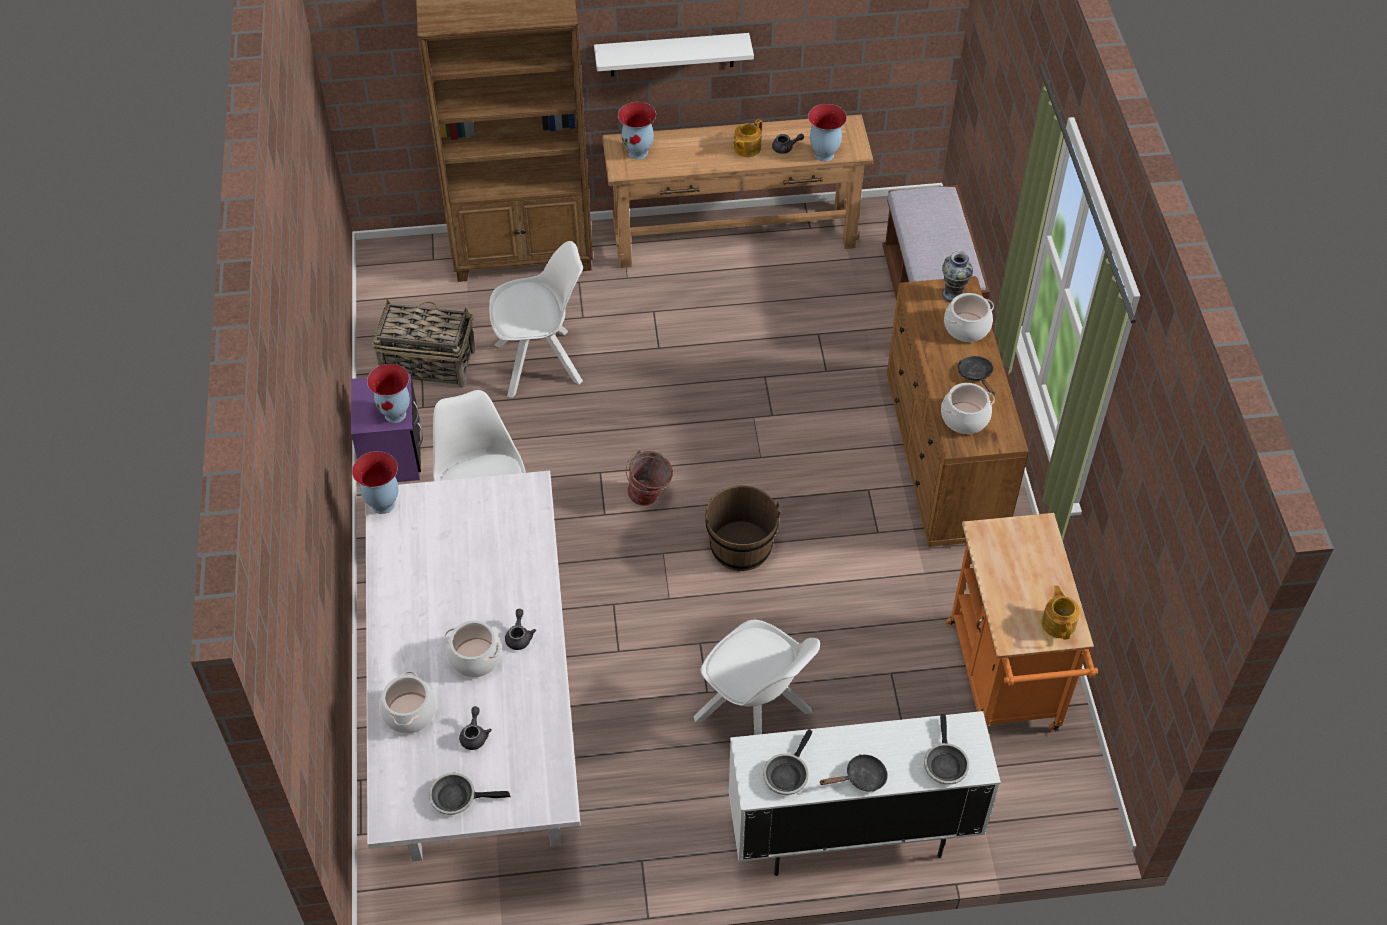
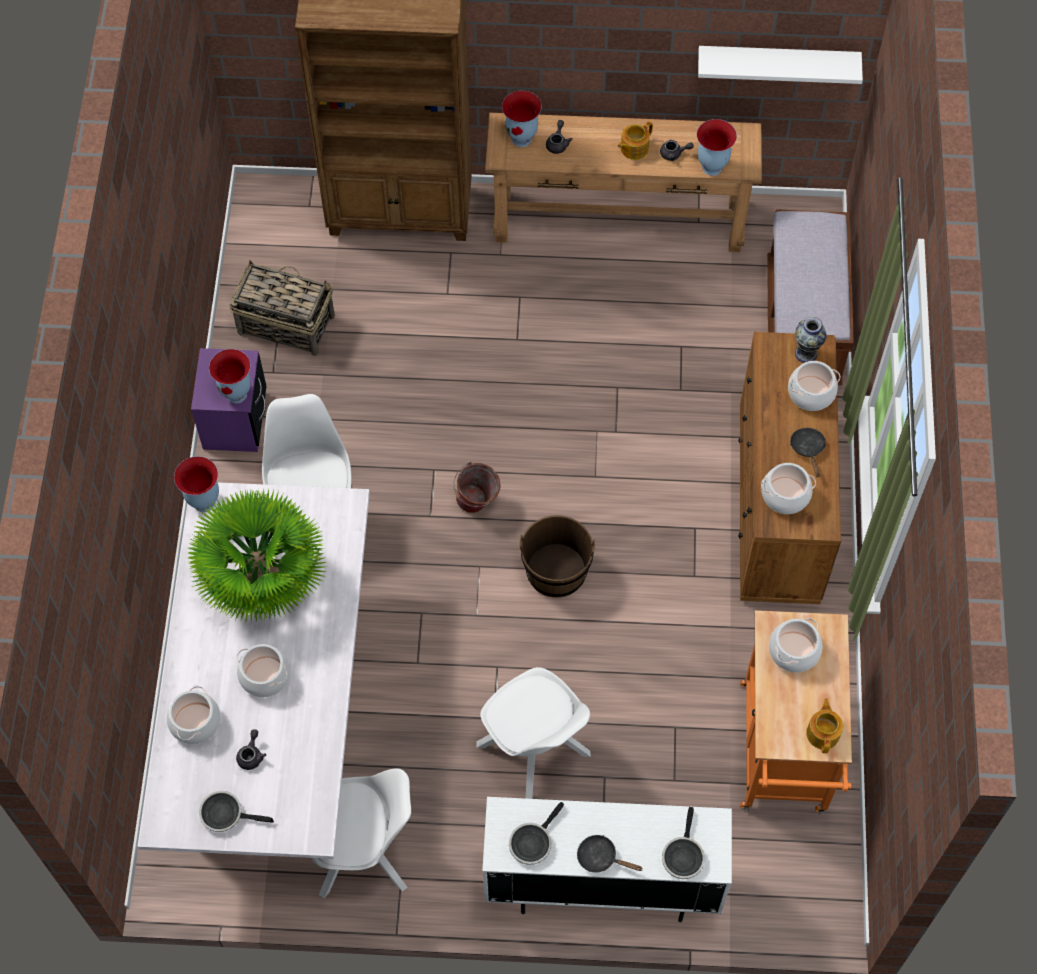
camera: 10 degrees right, 10 degrees up
(458, 570) = (264, 583): none -> potted plant
(519, 636) = (309, 661): grey teapot -> grey teapot (558, 143)
(541, 363) = (397, 340): white chair -> white chair (365, 852)
(672, 54) = (565, 49): white shelf -> white shelf (777, 62)
(861, 778) = (601, 857): black frying pan -> black frying pan turned 150 degrees counterclockwise
(1010, 553) = (794, 651): none -> cooking pot

